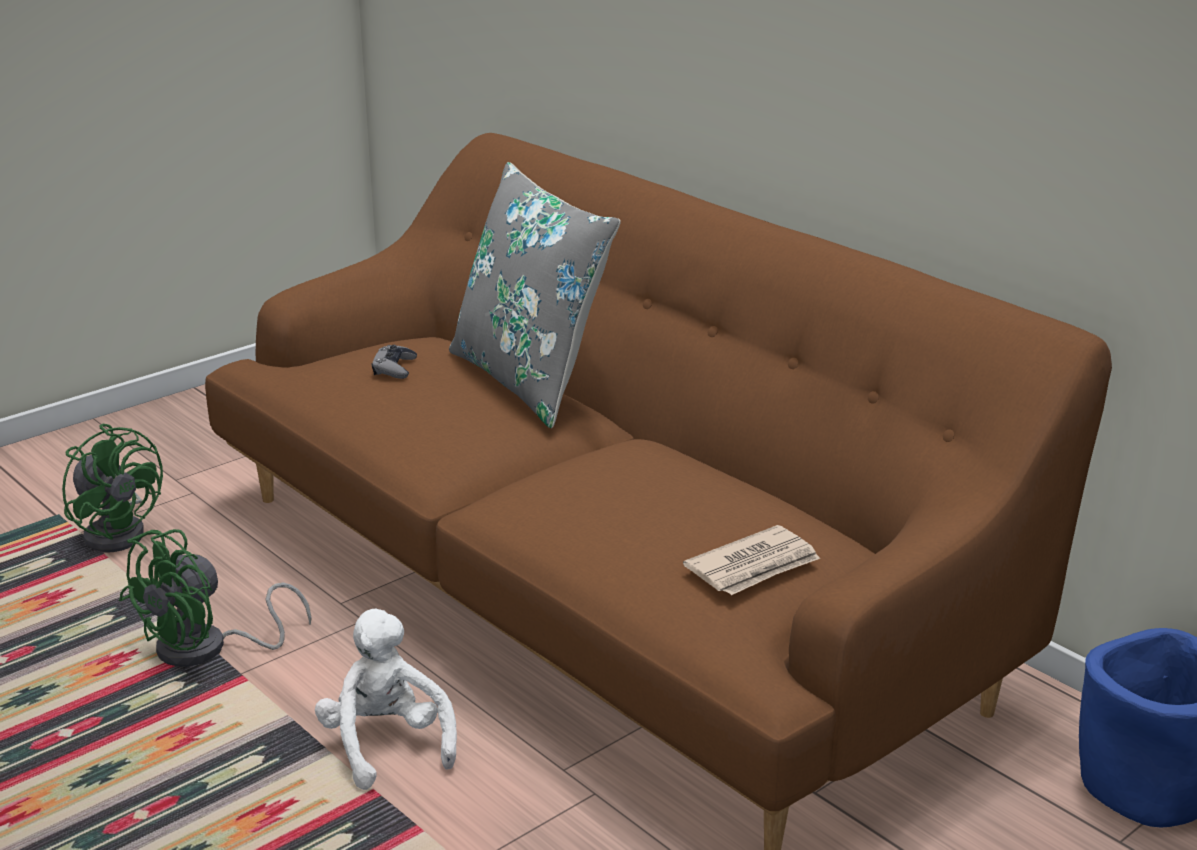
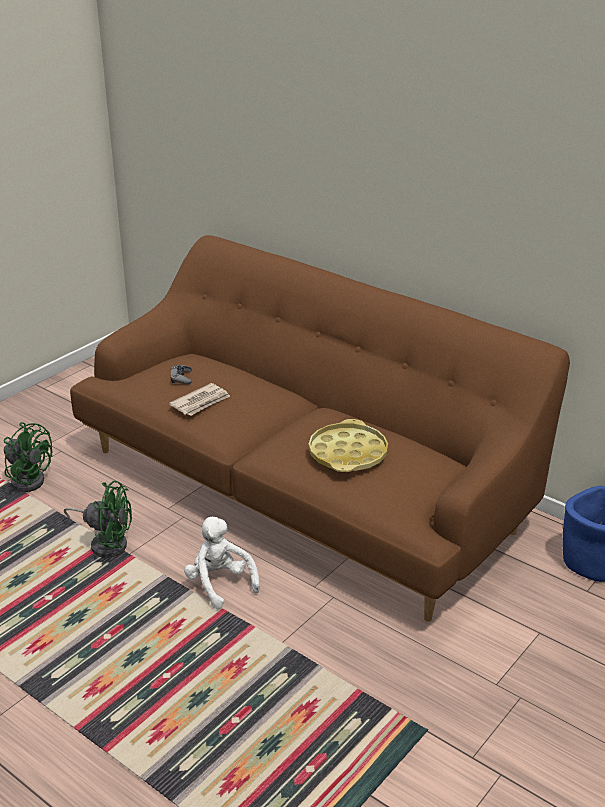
camera: 10 degrees left, 5 degrees up
(207, 650) = (106, 542): green fan -> green fan turned 105 degrees counterclockwise
(530, 380) = (257, 379): grey pillow -> none
(652, 514) = (348, 453): none -> yellow tray
(754, 566) = (407, 478): newspaper -> newspaper (201, 402)

